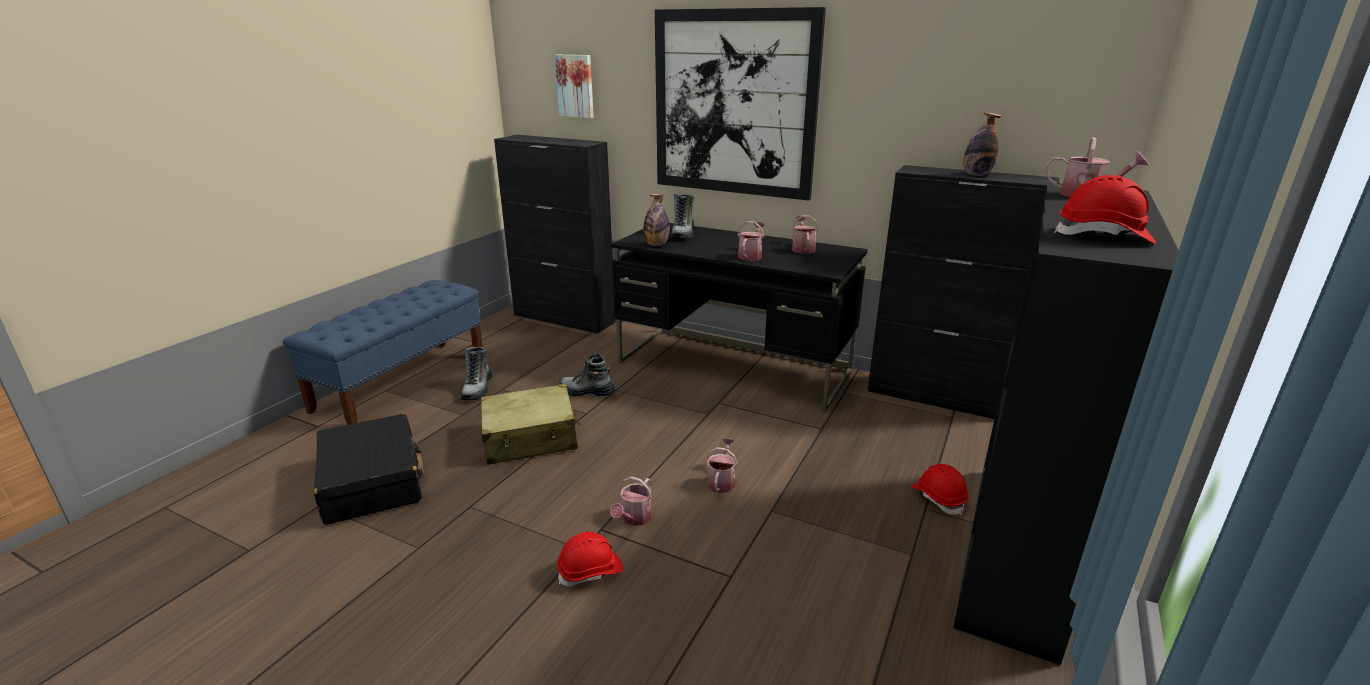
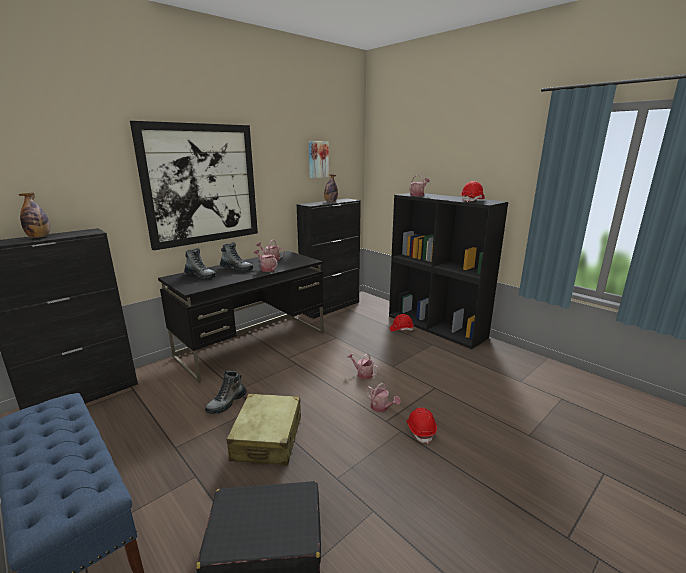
camera: 70 degrees left, 5 degrees down
(477, 389) = (157, 463): boot -> boot (237, 268)
(576, 86) = (45, 185): picture -> picture (318, 159)
(656, 245) = (211, 284): bottle -> bottle (39, 237)

